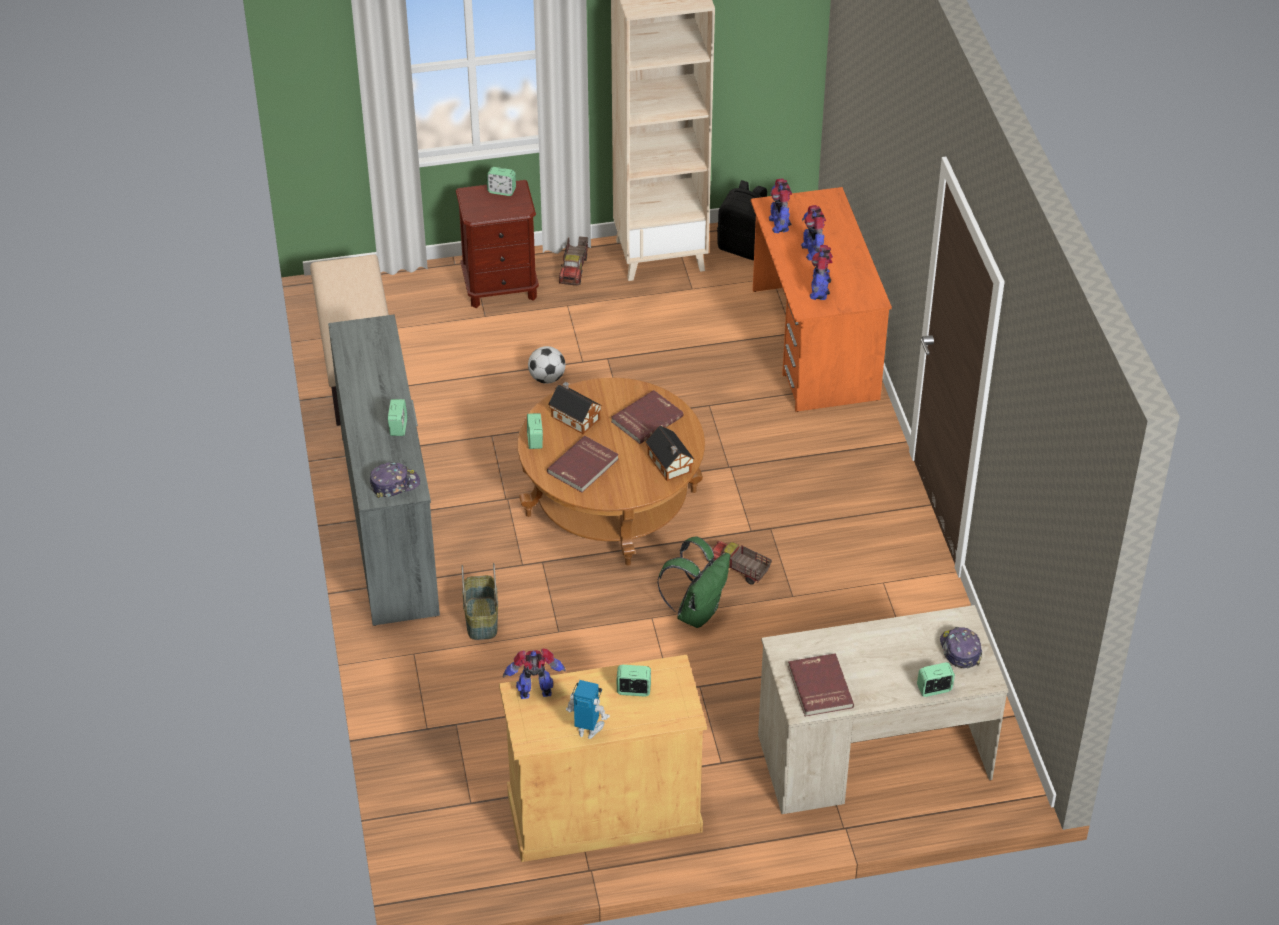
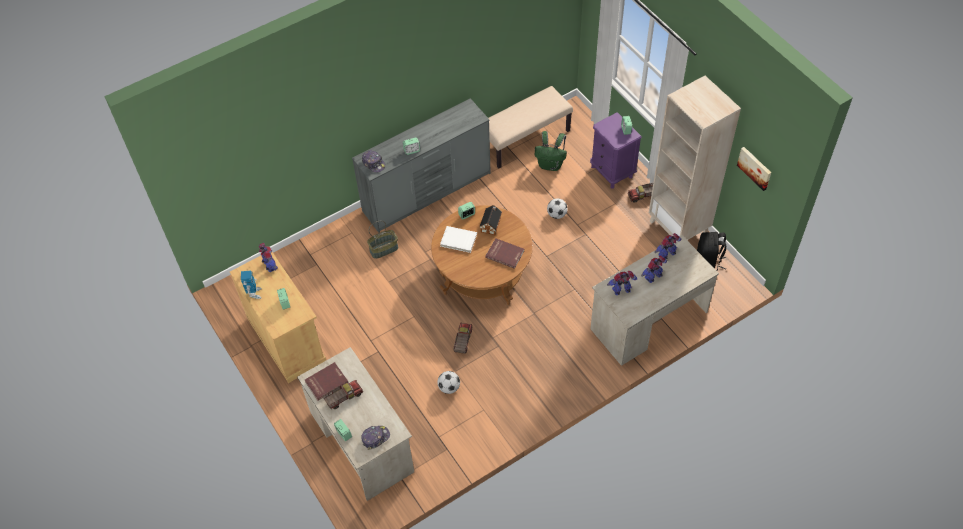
camera: 70 degrees right, 10 degrees up
(500, 288) = (612, 171): brown nightstand -> purple nightstand
(584, 466) = (458, 240): red book -> white book
(670, 465) = (476, 275): toy house -> none
(697, 611) = (426, 333): green backpack -> green backpack (551, 165)
(749, 34) = (755, 168): none -> picture
(814, 344) = (648, 321): orange desk -> beige desk
(820, 613) = (449, 387): none -> football
(861, 672) = (343, 397): none -> toy truck

